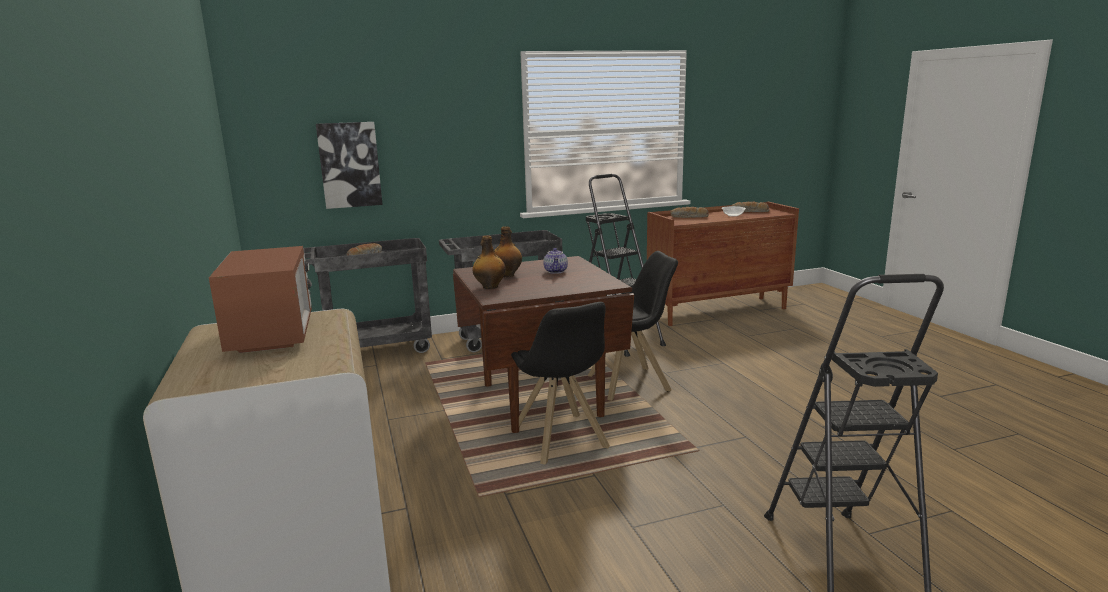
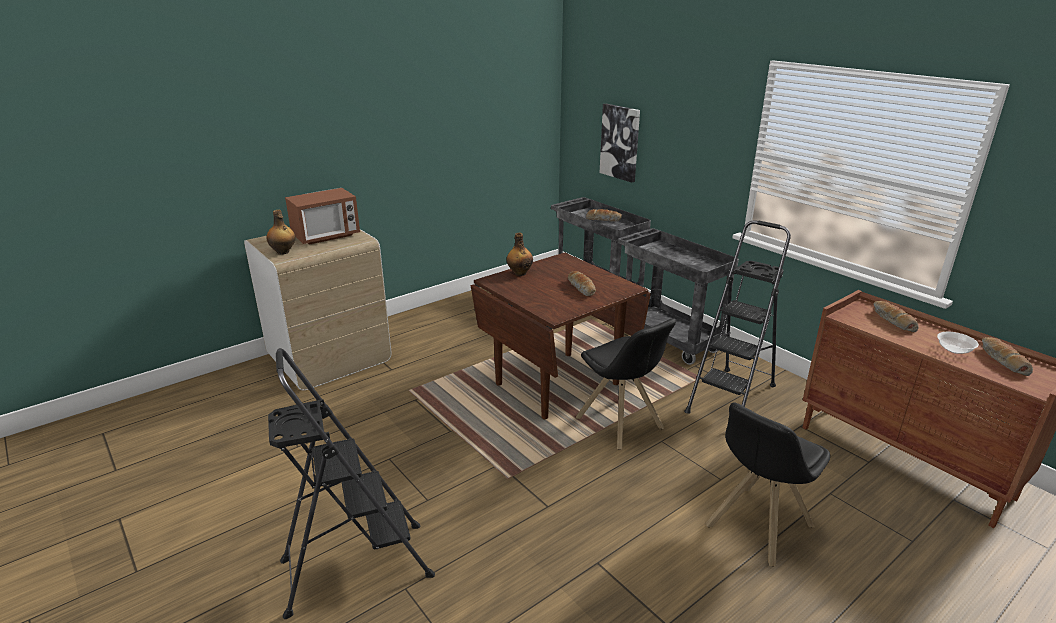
camera: 70 degrees right, 10 degrees up
(507, 275) = (557, 273): bottle -> bottle (283, 252)
(556, 271) = (582, 288): teapot -> bread
(560, 439) = (497, 406): black chair -> black chair (758, 525)

